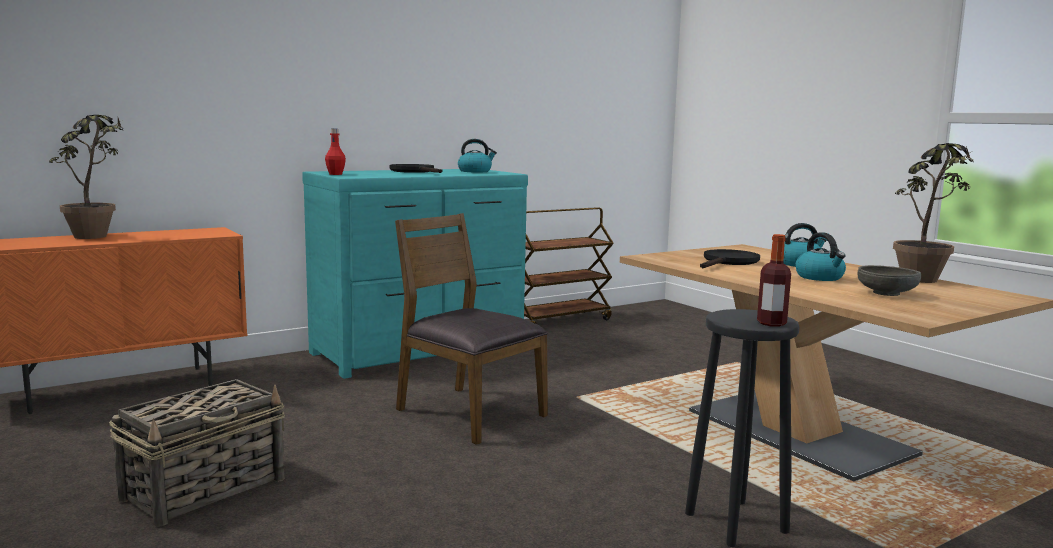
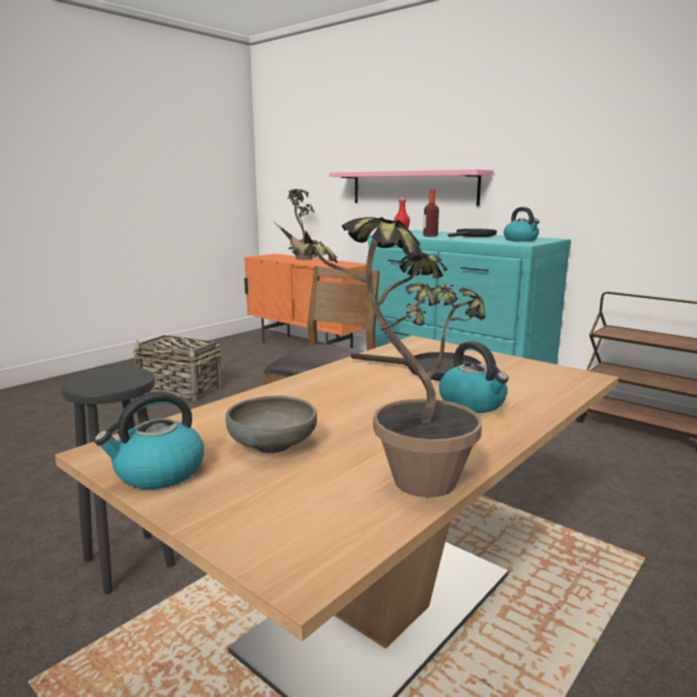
camera: 75 degrees right, 5 degrees up
(284, 116) = (412, 188): none -> pink shelf
(771, 323) = (85, 384): bottle -> bottle (430, 236)
(820, 277) = (368, 411): kettle -> kettle (158, 473)

